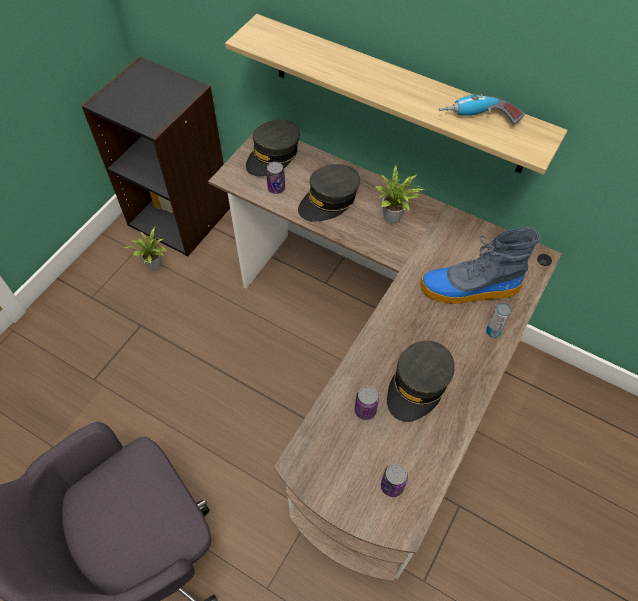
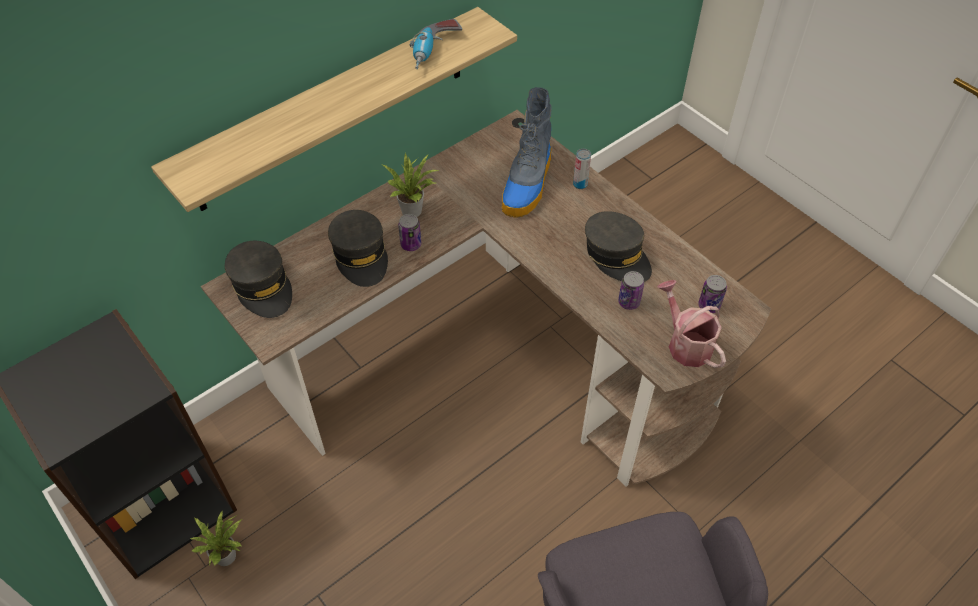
camera: 70 degrees left, 5 degrees down
(276, 188) = (315, 297): can -> can (411, 244)
(336, 473) = (686, 343): none -> watering can

